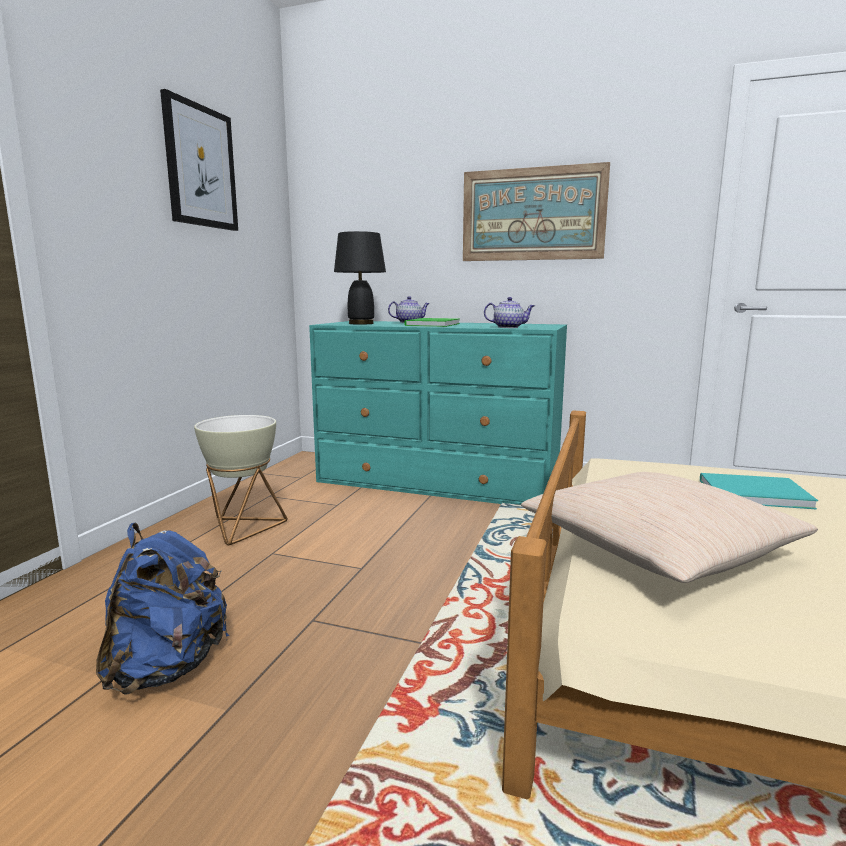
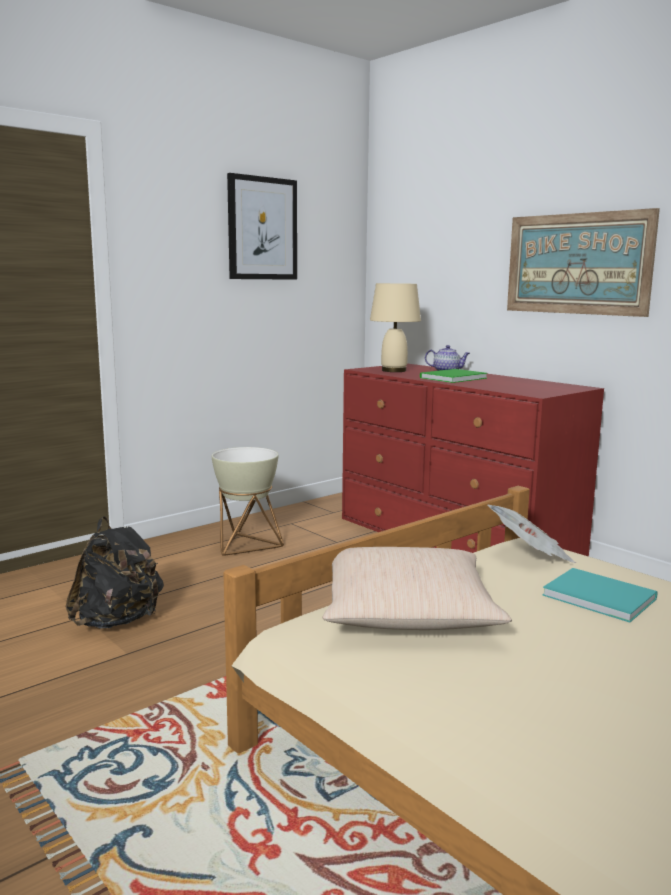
camera: 30 degrees right, 0 degrees up
(168, 667) = (118, 621): blue backpack -> black backpack
(361, 323) = (394, 370): black table lamp -> beige table lamp
(439, 480) = (456, 539): turquoise dresser -> red dresser
(509, 327) = (509, 389): teapot -> none
(637, 470) = (530, 555): none -> newspaper

